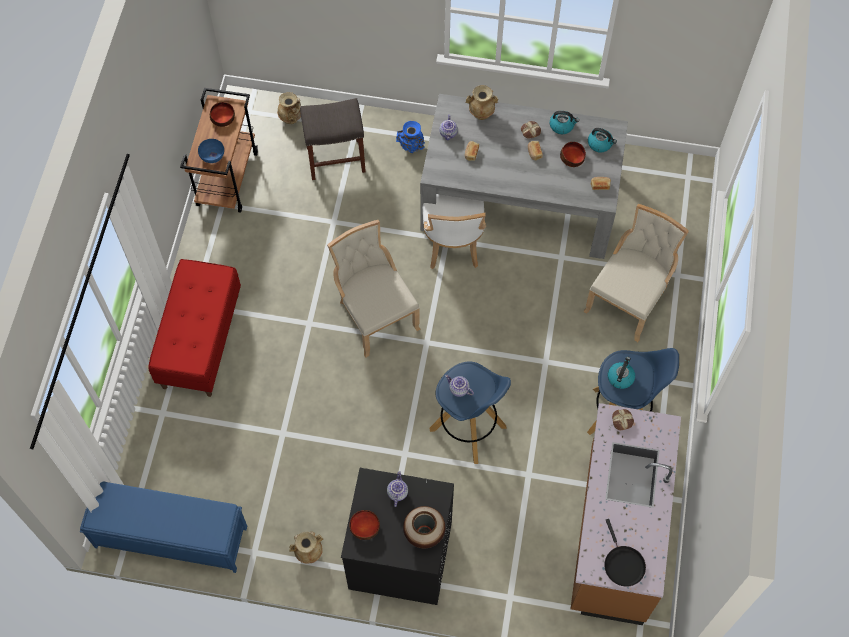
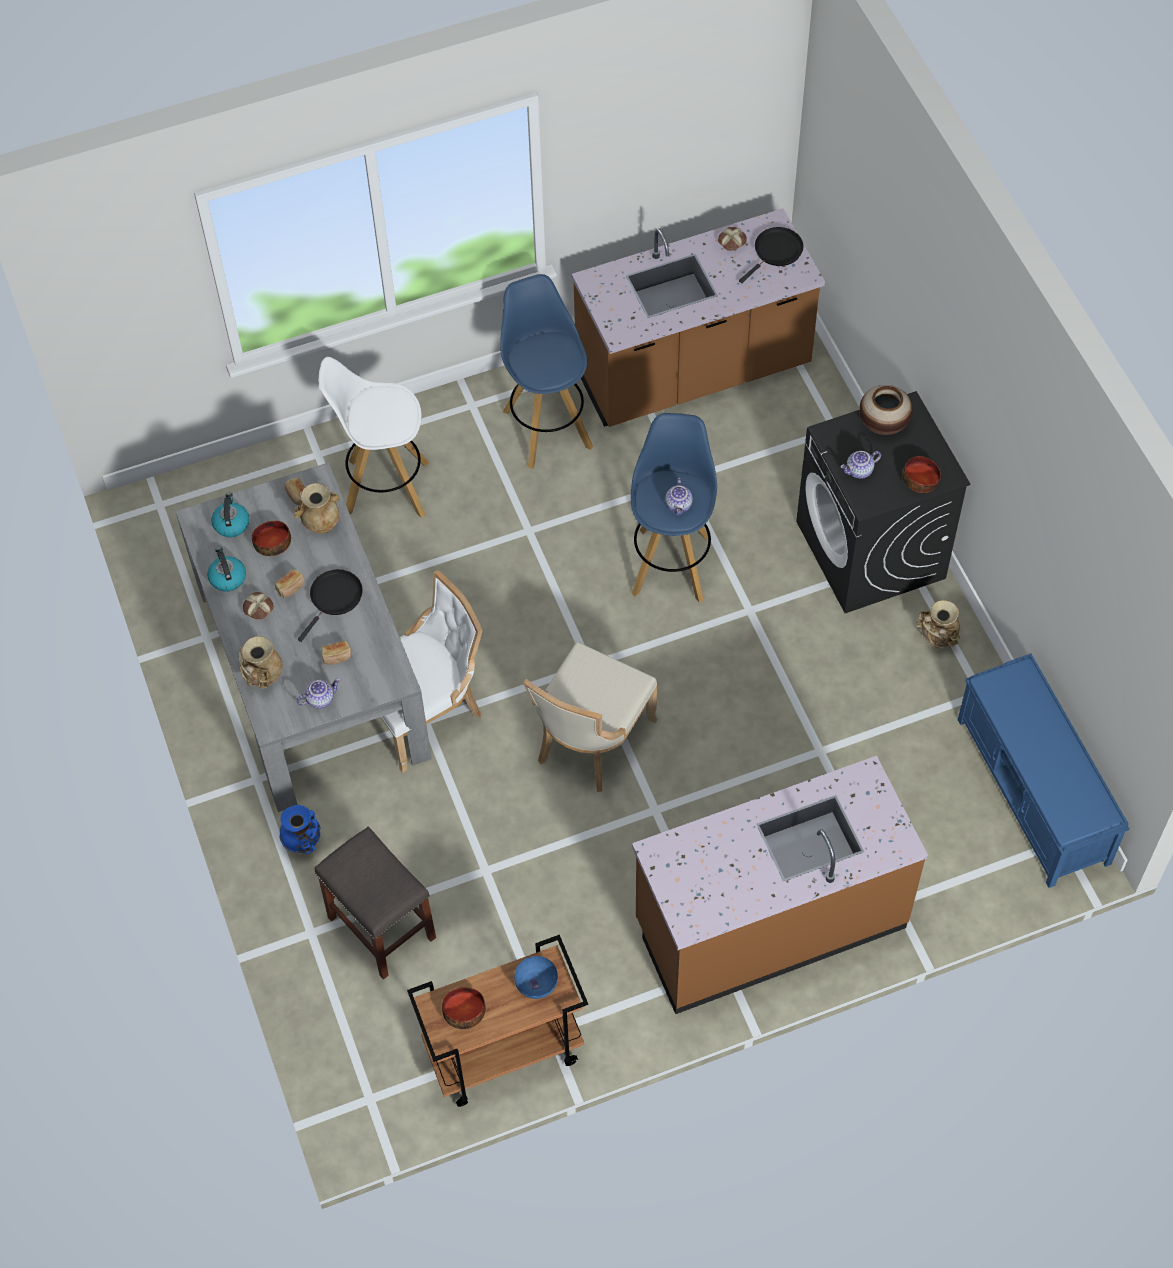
camera: 120 degrees left, 5 degrees down
(200, 340) = (769, 923): red bench -> brown counter
(291, 119) = (347, 1029): beige vase -> beige vase (321, 524)
(512, 170) = (334, 598): none -> black frying pan
(620, 377) = (550, 364): kettle -> none
(622, 420) = (615, 320): bread -> bread (731, 241)
(628, 299) = (385, 487): beige chair -> white stool

